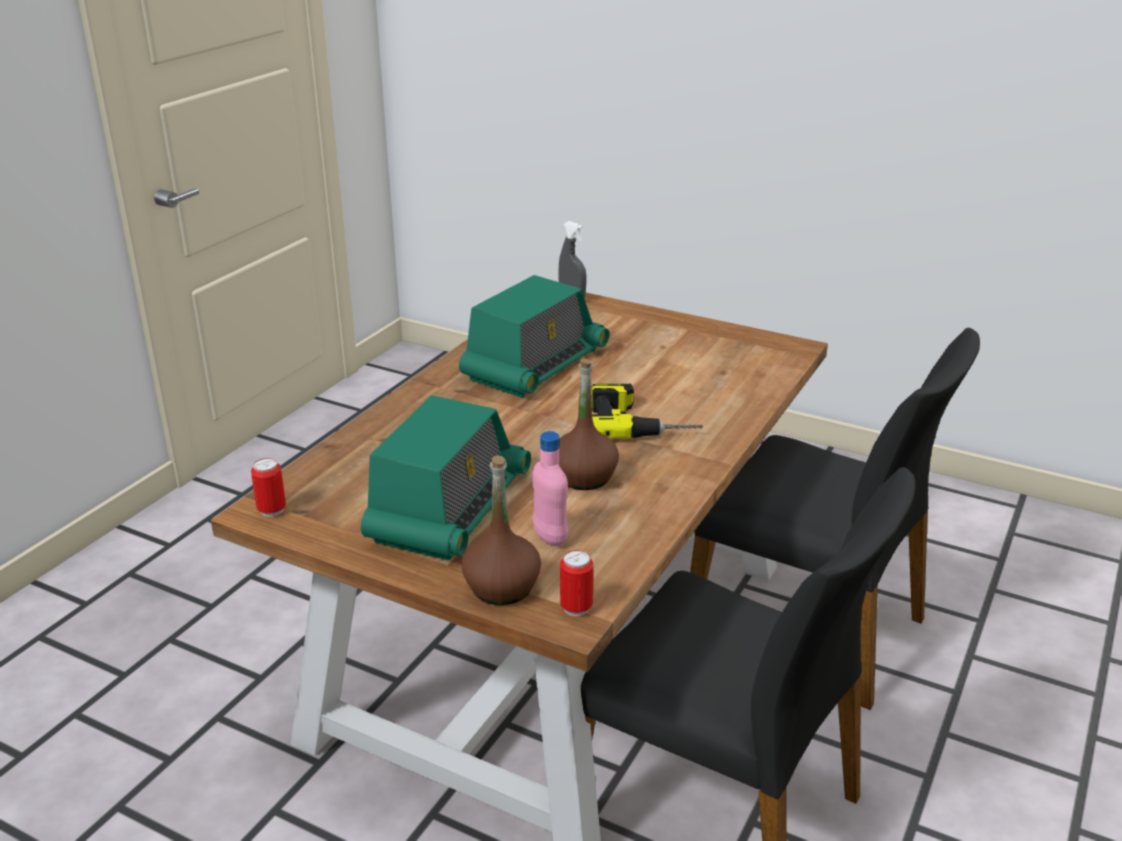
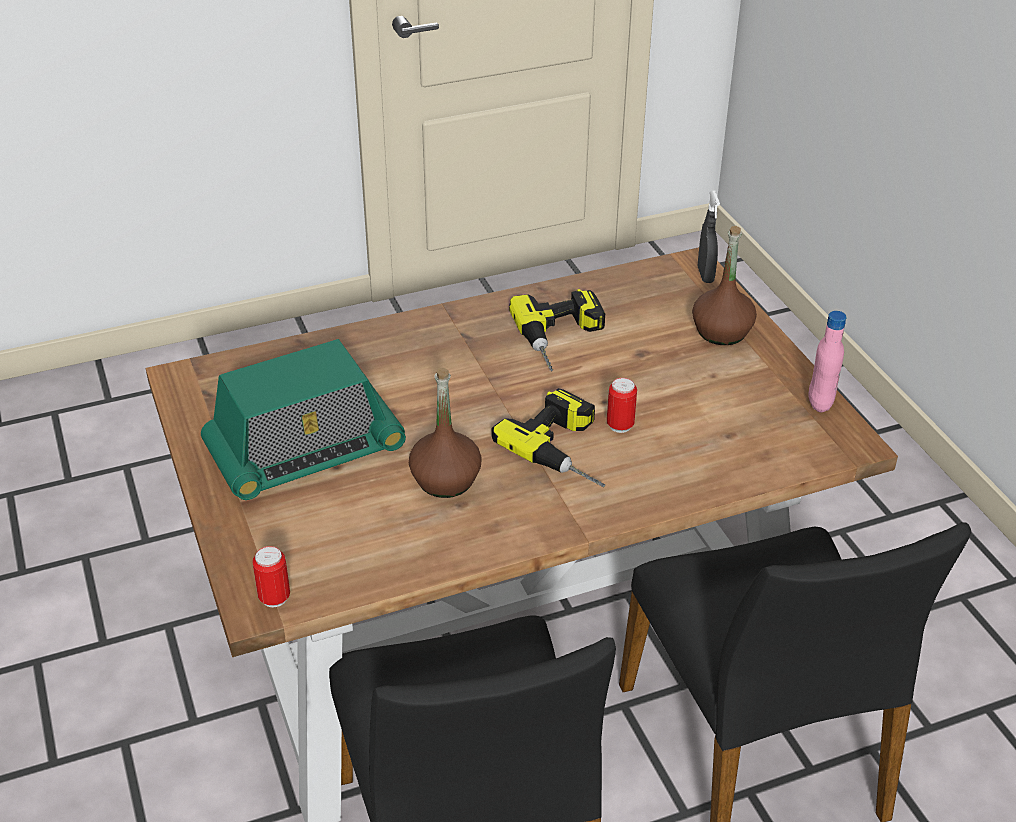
camera: 40 degrees right, 10 degrees up
(272, 510) = (190, 381): can -> can (620, 425)
(502, 587) = (249, 546): brown bottle -> brown bottle (722, 332)
(535, 365) = (564, 339): radio -> power drill
(550, 537) = (341, 522): pink bottle -> pink bottle (820, 402)

